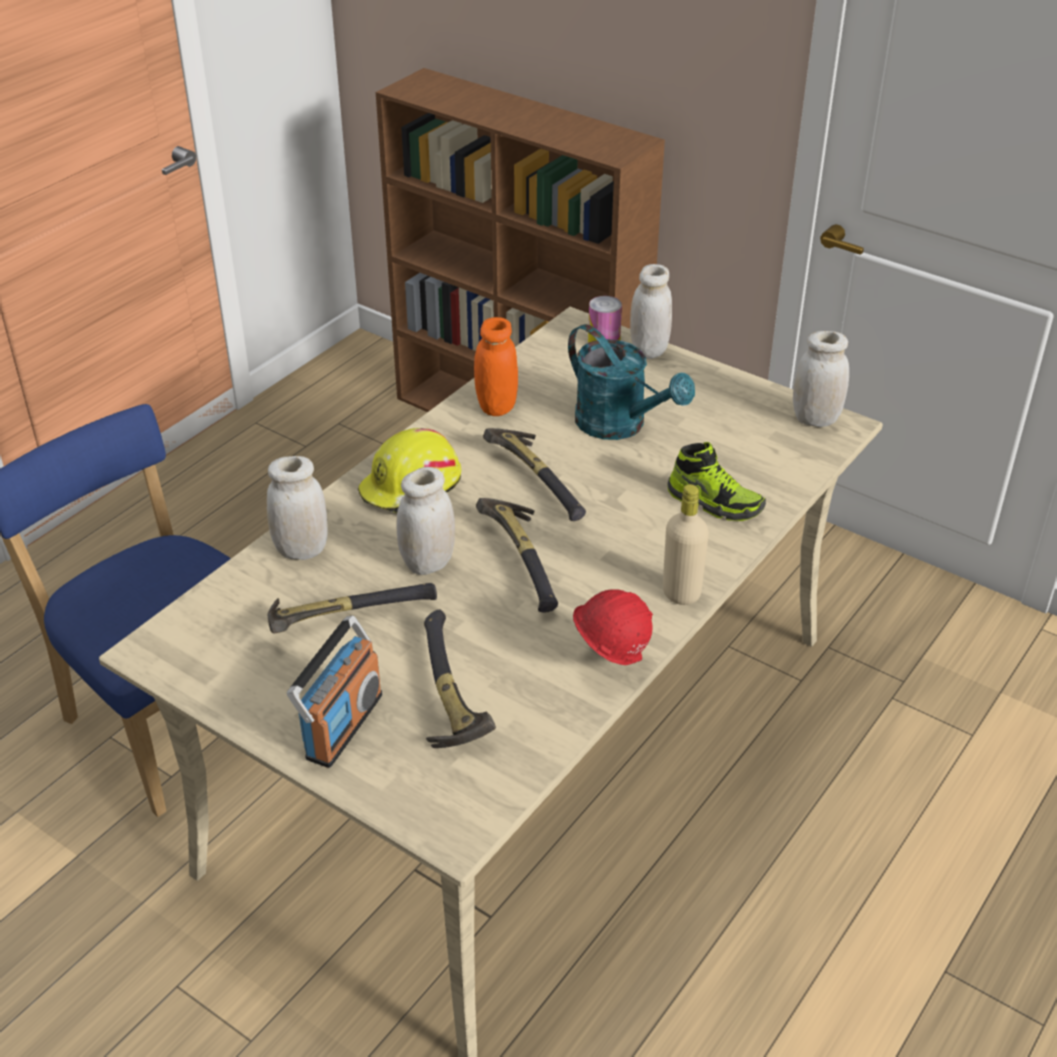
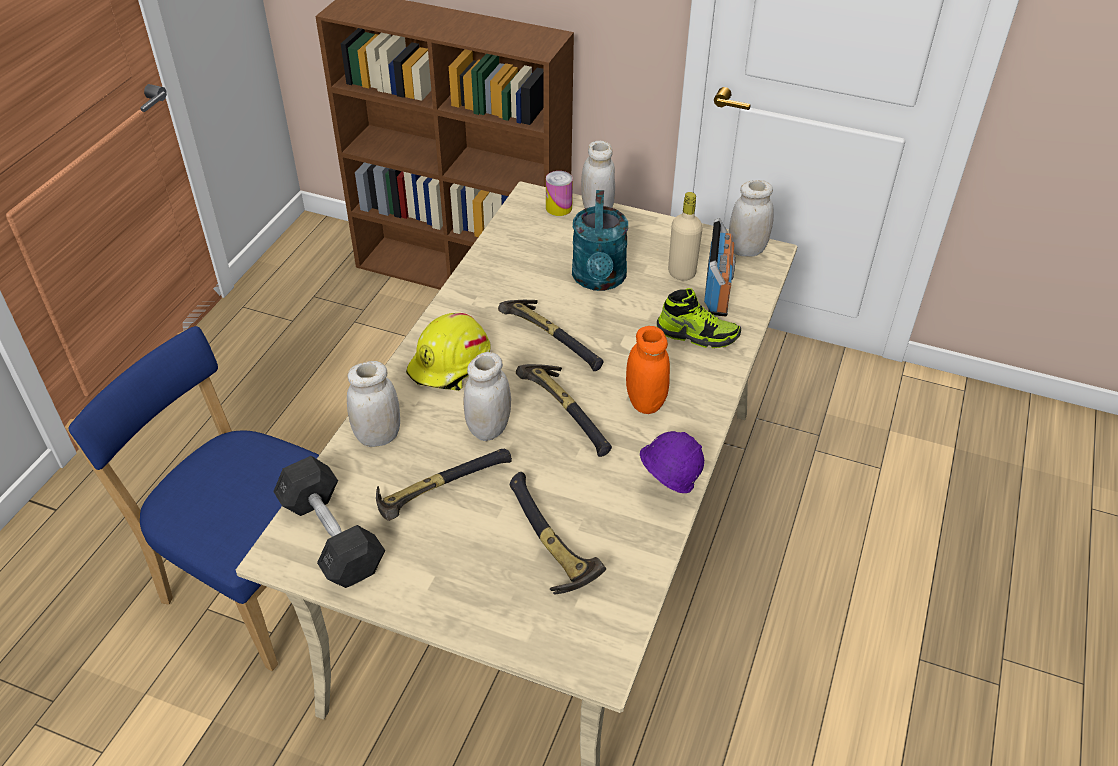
camera: 15 degrees left, 5 degrees up
(212, 642) = (331, 536): none -> grey dumbbell
(343, 725) = (472, 590): radio -> radio (718, 292)
(496, 406) = (493, 279): orange jar -> orange jar (645, 402)
(609, 660) = (666, 487): red hard hat -> purple hard hat
(620, 426) = (599, 280): turquoise watering can -> turquoise watering can turned 60 degrees clockwise
(681, 593) = (700, 418): beige bottle -> beige bottle (681, 273)

